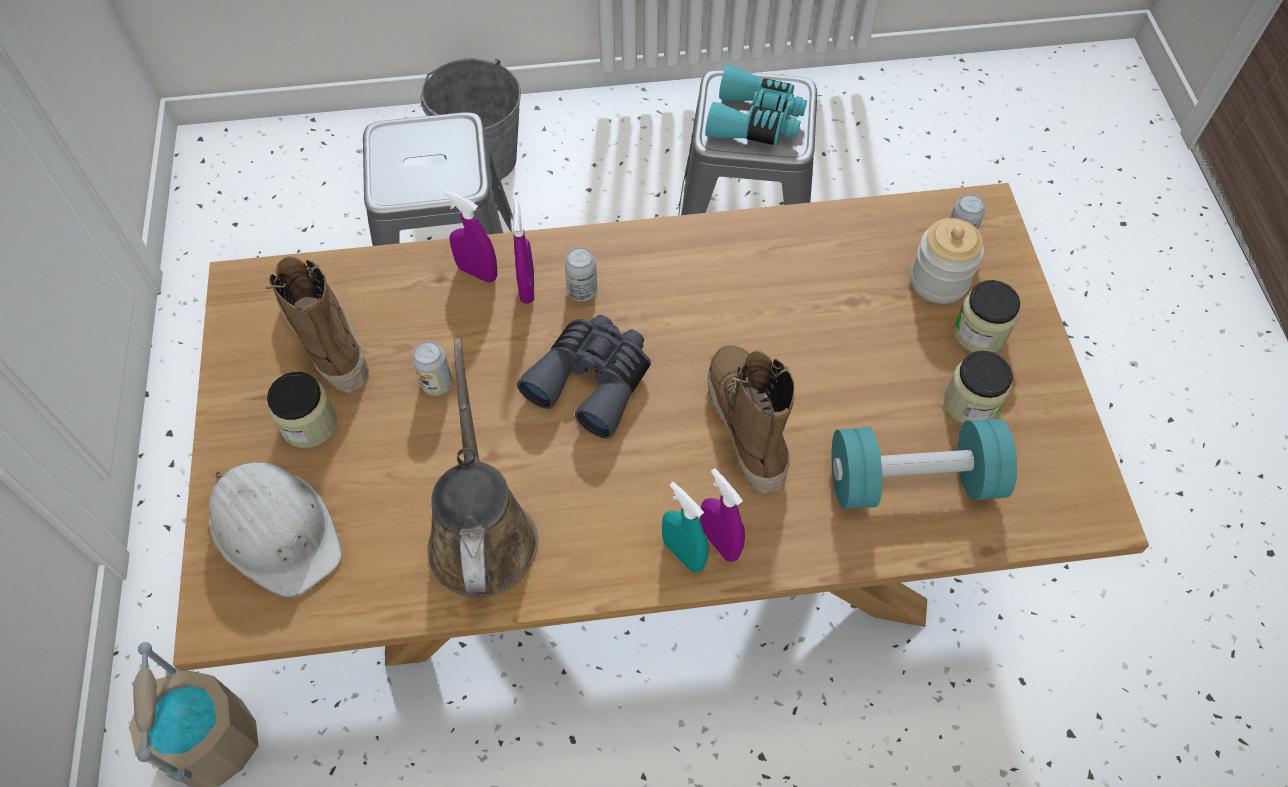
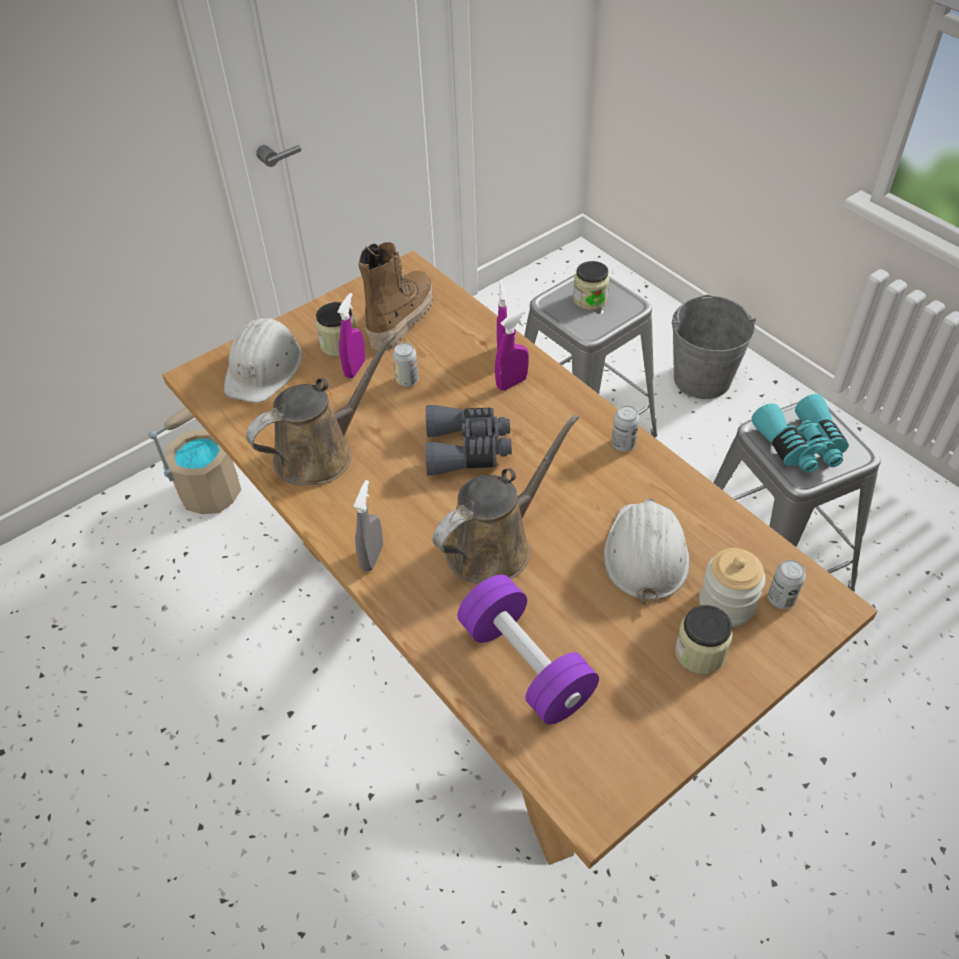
camera: 60 degrees right, 10 degrees down
(582, 291) = (532, 410): can -> can (623, 444)
(683, 554) = (372, 557): turquoise spray bottle -> grey spray bottle
(719, 542) = (394, 572): purple spray bottle -> purple spray bottle (355, 368)
(745, 426) = (495, 544): boot -> brown watering can
(842, 307) = (645, 553): none -> white hard hat
(912, 481) = (525, 664): turquoise dumbbell -> purple dumbbell
(970, 403) = (626, 674): jar -> jar (590, 299)

